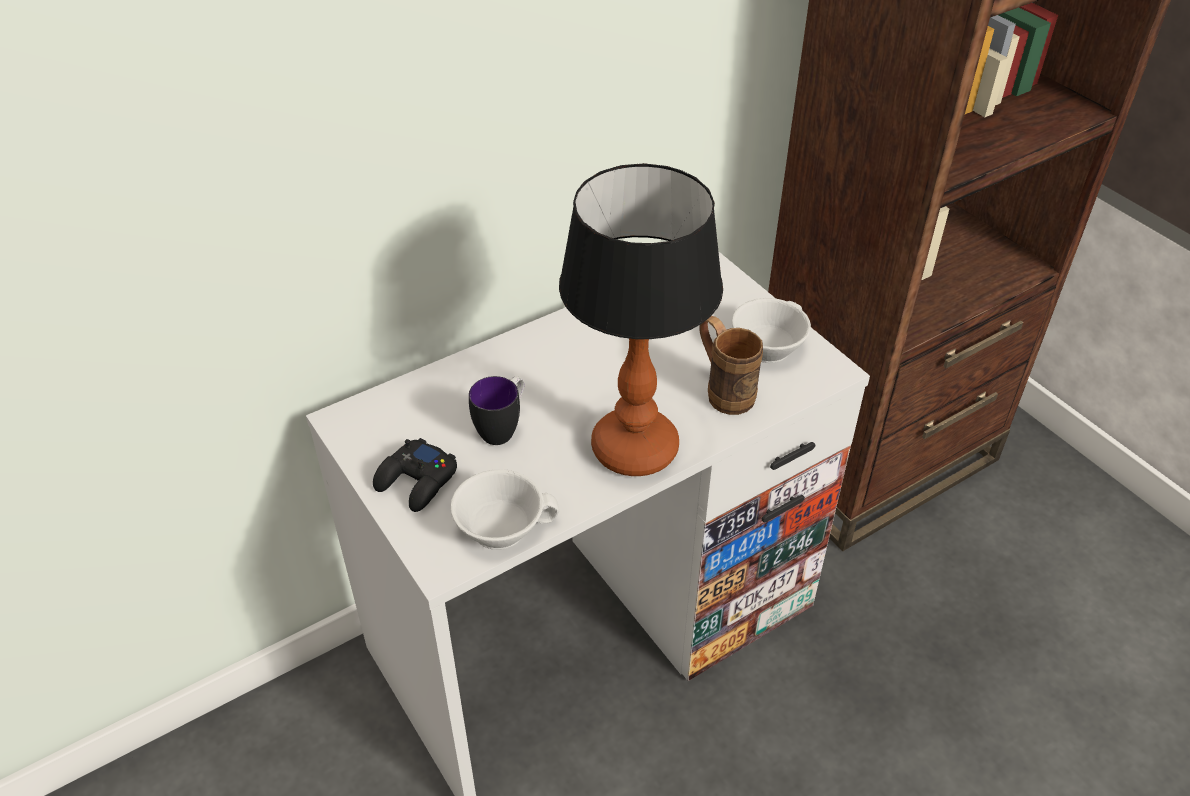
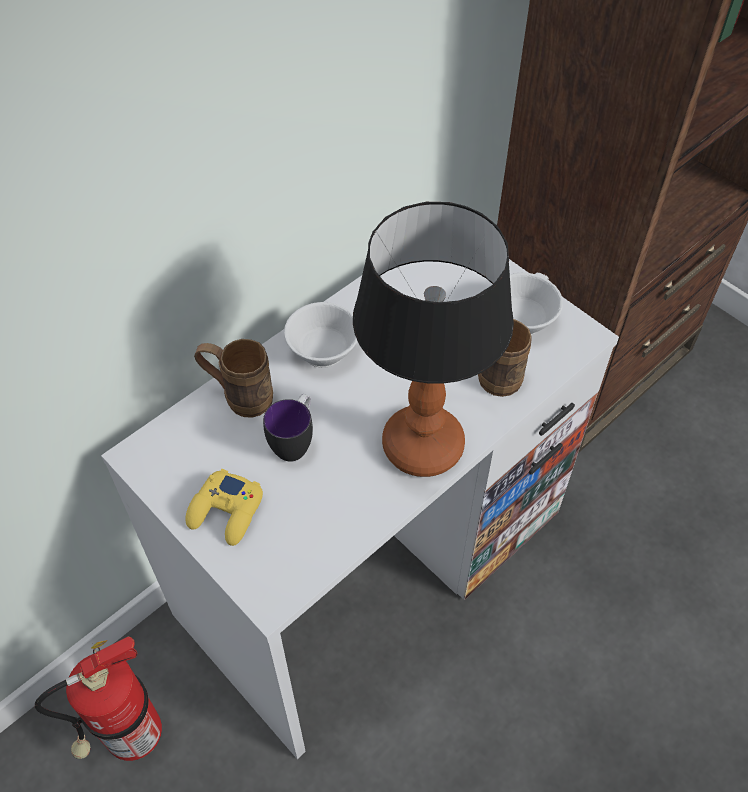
camera: 10 degrees left, 10 degrees up
(291, 765) = (128, 738): none -> fire extinguisher
(417, 481) = (226, 512): black game controller -> yellow game controller
(456, 381) = (239, 397): none -> brown mug
(502, 525) = (318, 547): white cup -> white cup (324, 347)

